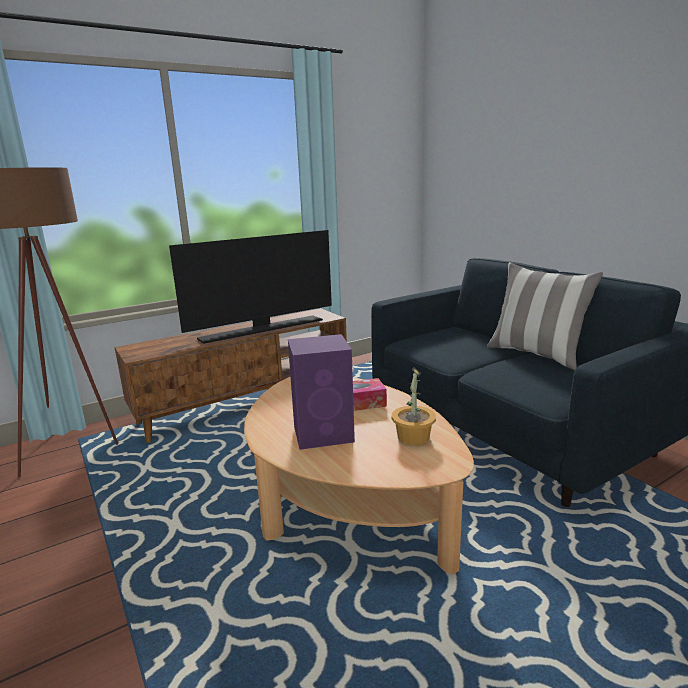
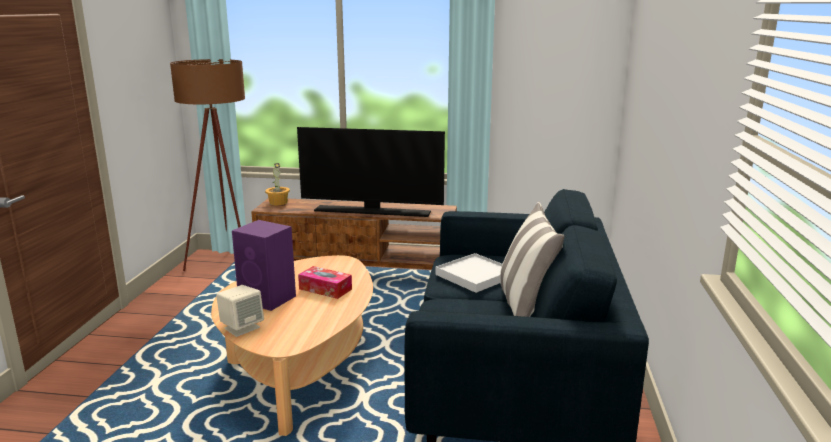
camera: 40 degrees right, 0 degrees up
(367, 470) = (242, 327): none -> beige speaker
(412, 437) = (305, 323): potted plant -> potted plant (278, 202)
(453, 348) = (475, 275): none -> white tray

